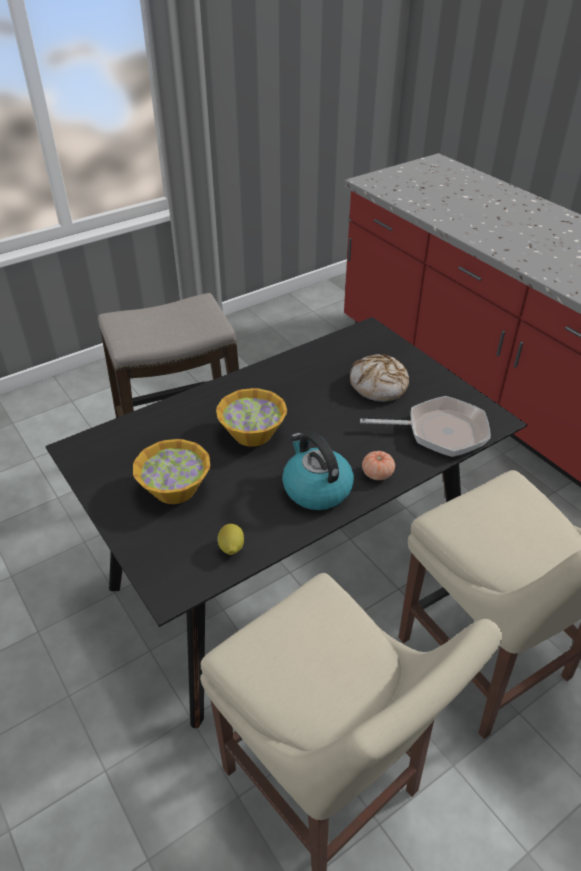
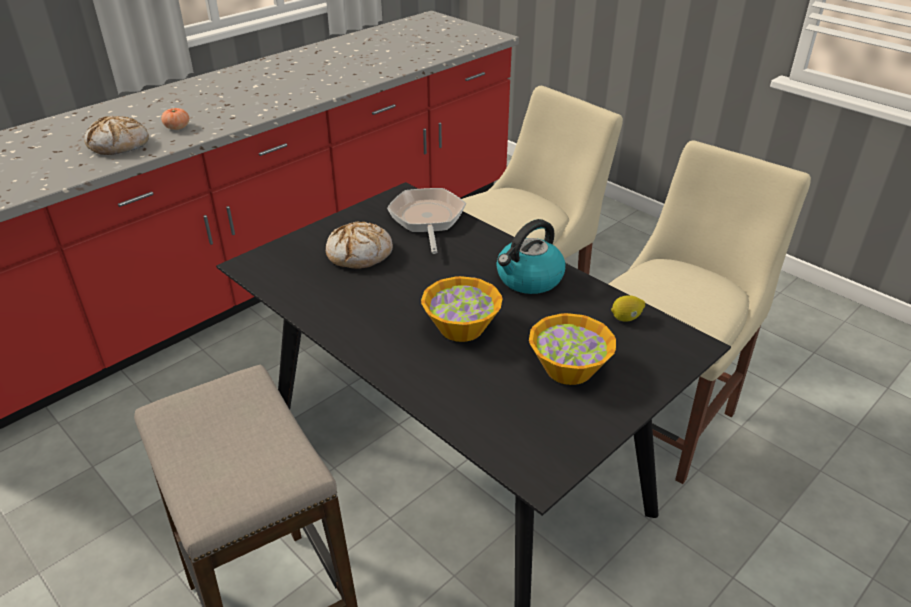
camera: 100 degrees left, 5 degrees down
(377, 474) = (496, 248): tomato -> tomato (177, 127)
(513, 239) = (119, 145): none -> bread

